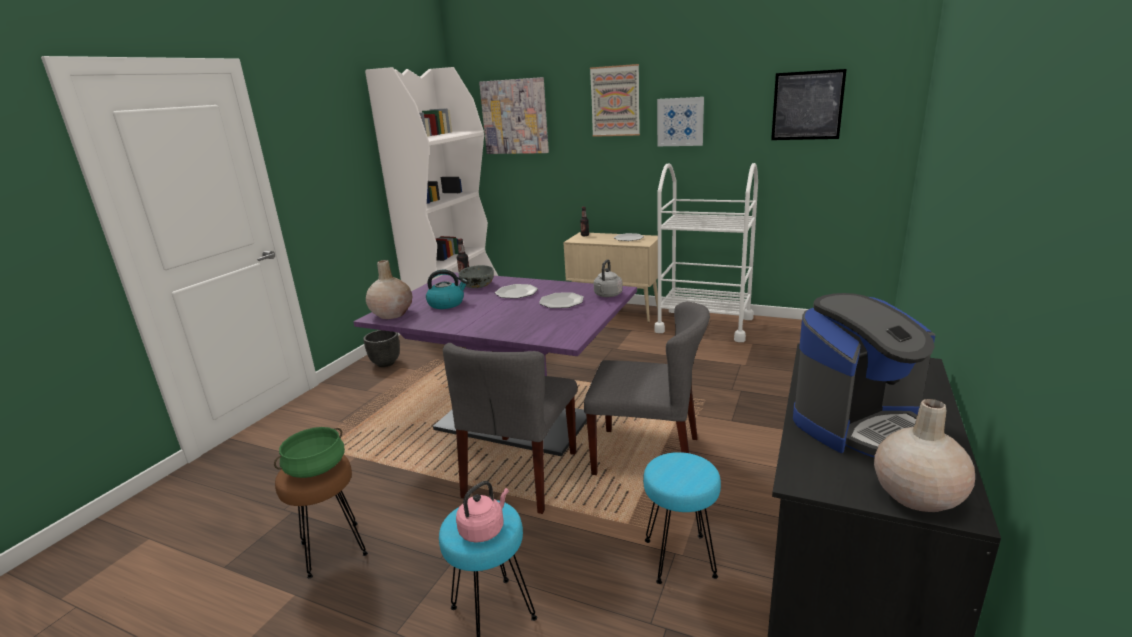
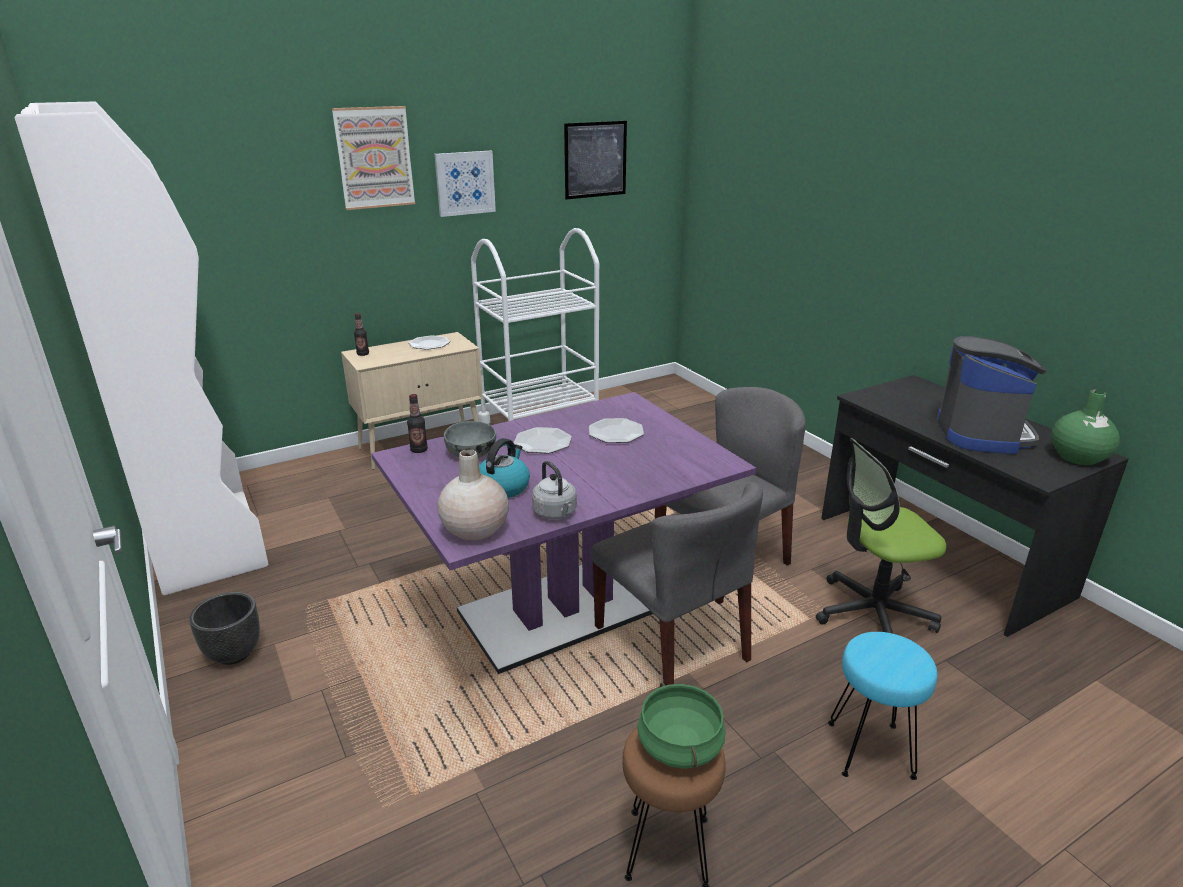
camera: 55 degrees left, 5 degrees up
(484, 529) = (904, 658): pink kettle -> none
(515, 117) = (198, 186): picture -> none
(607, 295) = (636, 409): grey kettle -> grey kettle (556, 513)
(680, 557) = (872, 614): turquoise stool -> office chair
(916, 495) = (1077, 457): beige vase -> green vase

